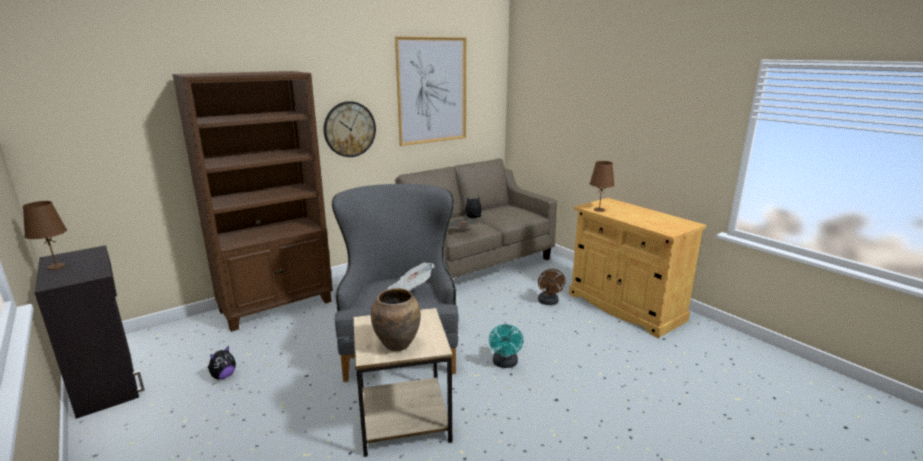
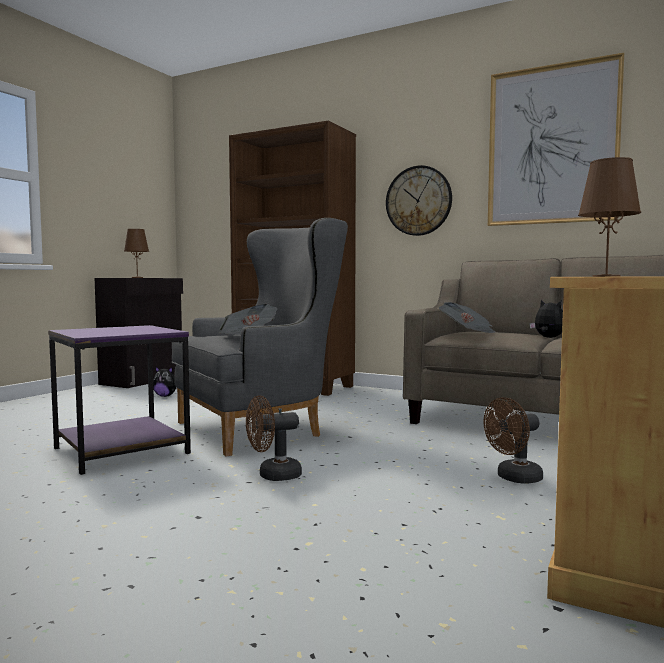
camera: 65 degrees right, 15 degrees down
(398, 344) = (92, 331): brown vase -> none
(402, 418) = (122, 450): beige side table -> purple side table
(505, 364) = (273, 475): turquoise fan -> brown fan

